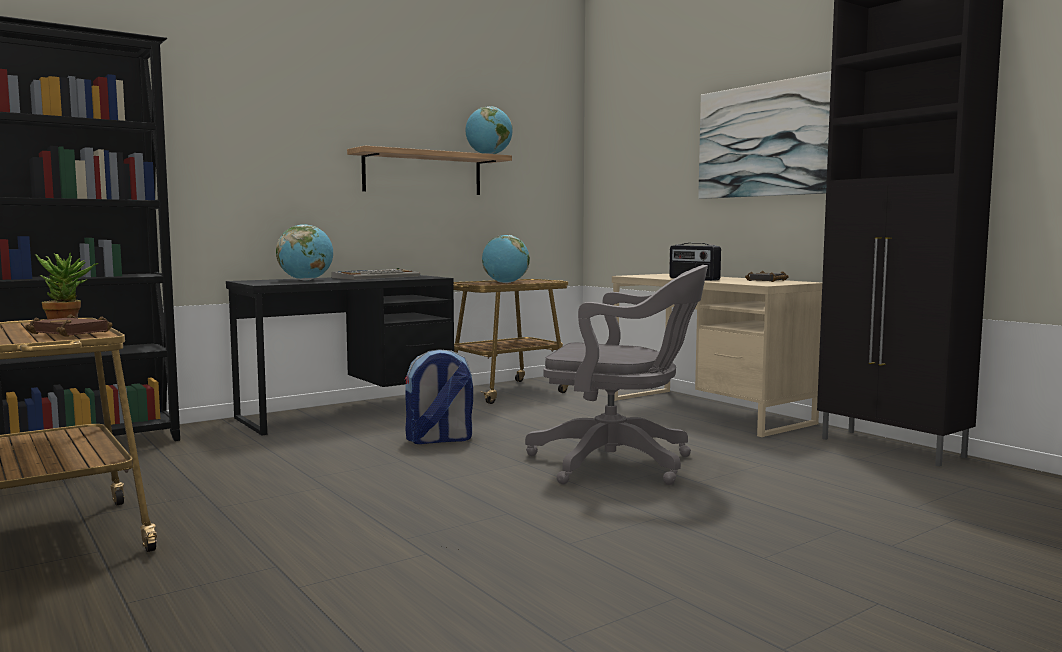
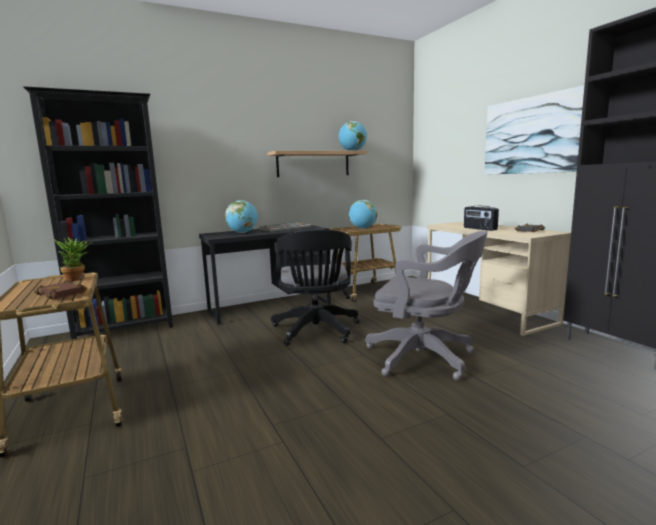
camera: 10 degrees right, 5 degrees up
(439, 440) = (316, 331): backpack -> black office chair

